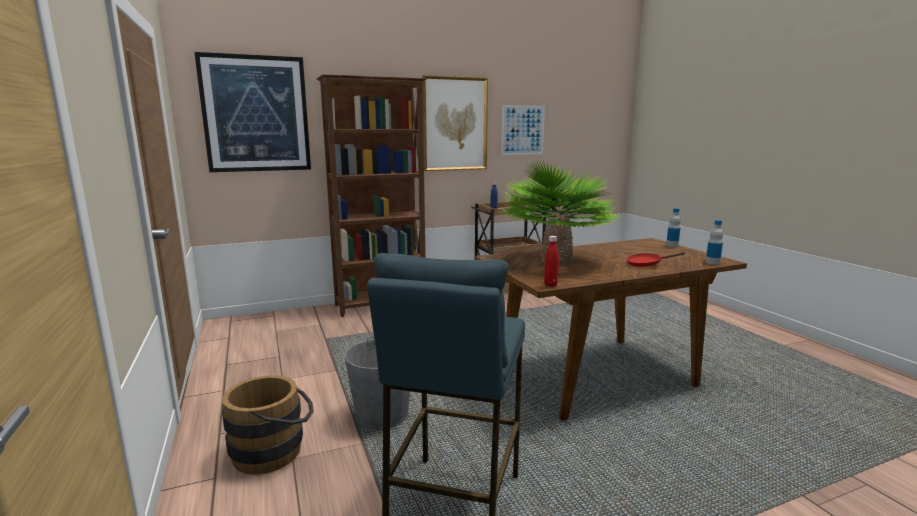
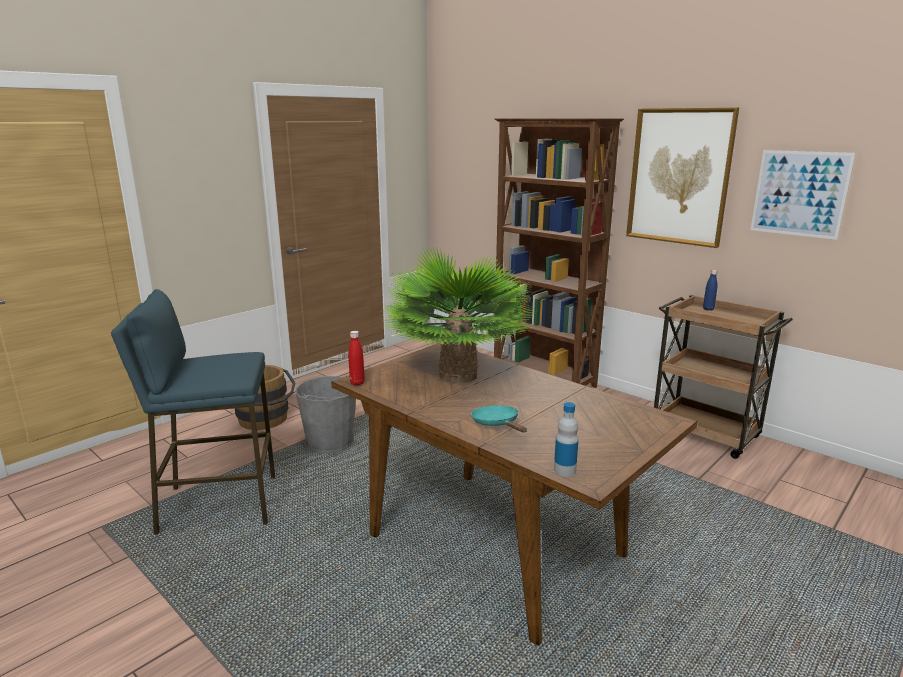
camera: 65 degrees right, 5 degrees up
(256, 114) = (478, 155): picture -> none
(647, 264) = (497, 424): red frying pan -> turquoise frying pan
(672, 245) = (654, 437): bottle -> none

